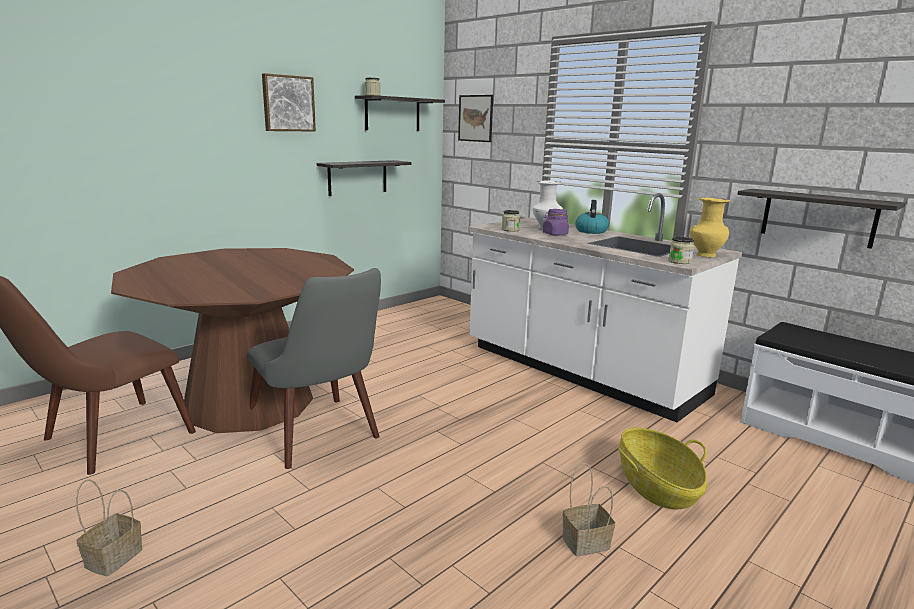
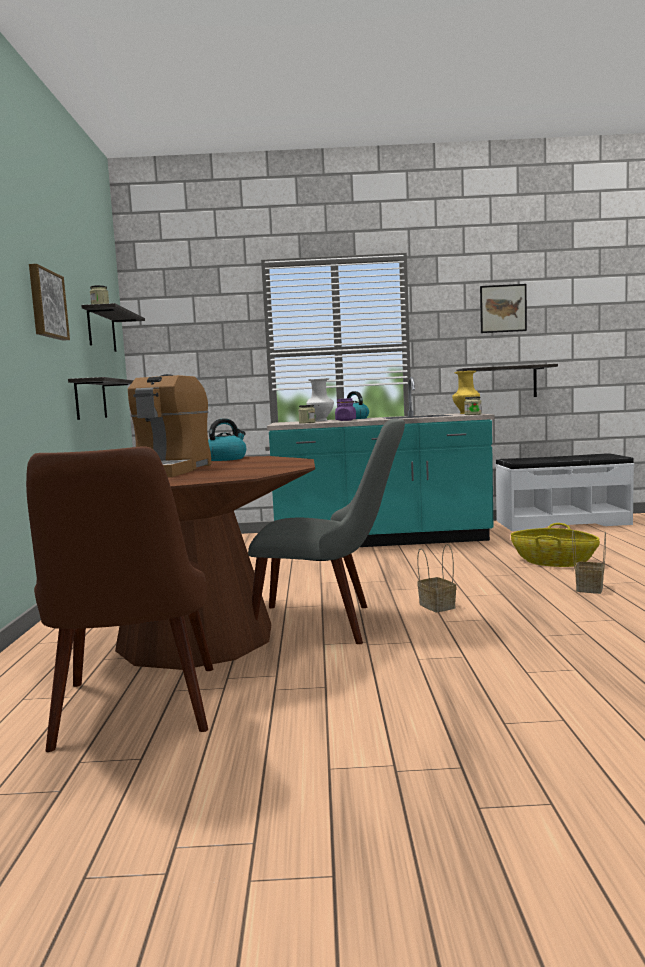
camera: 45 degrees left, 10 degrees down
(114, 556) = (406, 732): basket -> basket (435, 606)
(222, 270) = (166, 471): none -> coffee machine
(318, 263) = (226, 459): none -> kettle
(475, 118) = (174, 337): picture -> picture (503, 308)
(581, 371) = (380, 540): white counter -> turquoise counter

